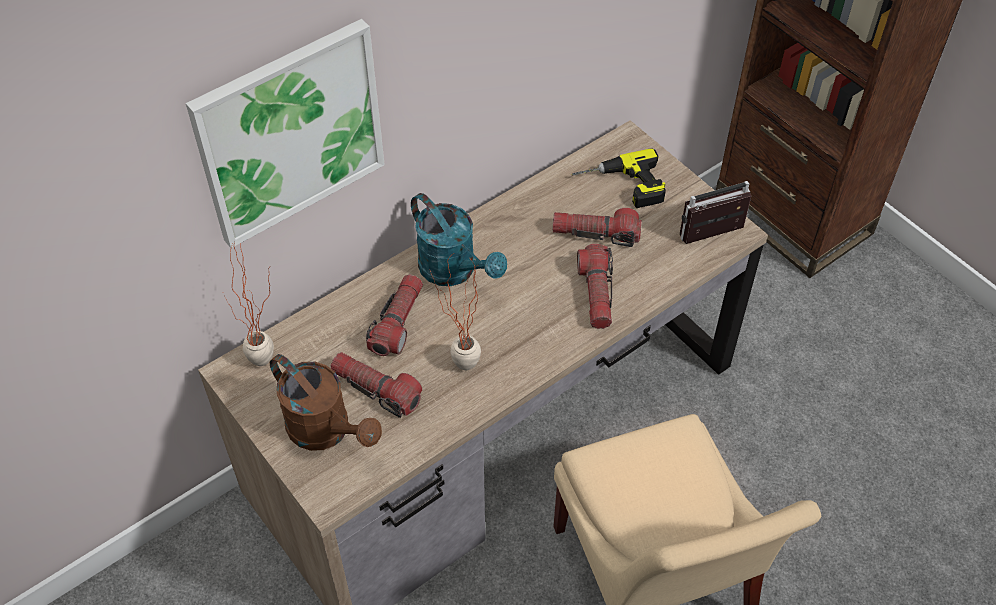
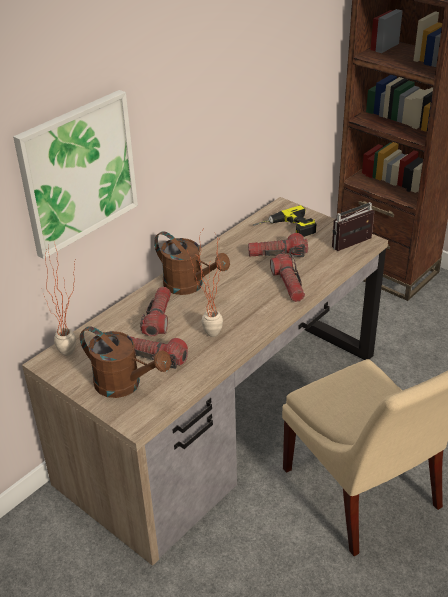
camera: 10 degrees left, 15 degrees down
(455, 271) = (189, 286): turquoise watering can -> brown watering can

